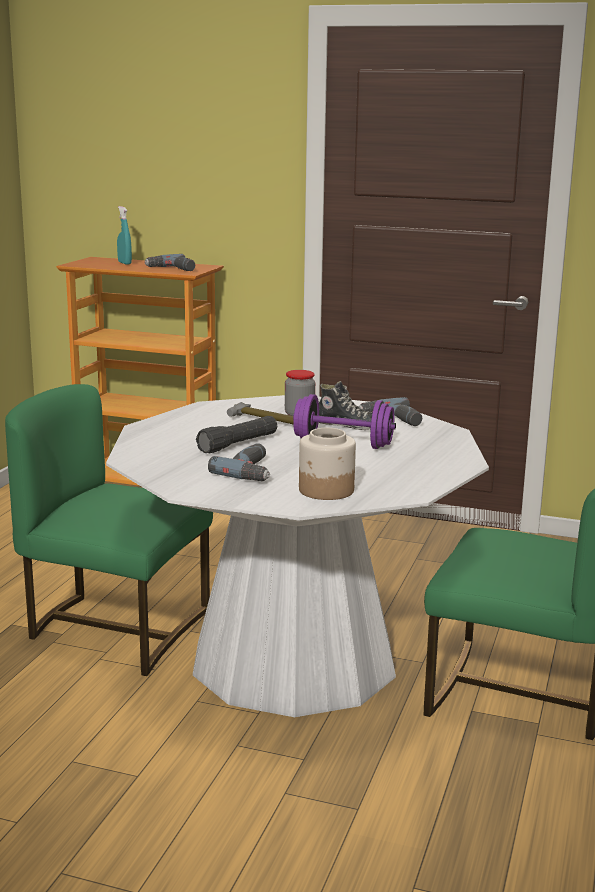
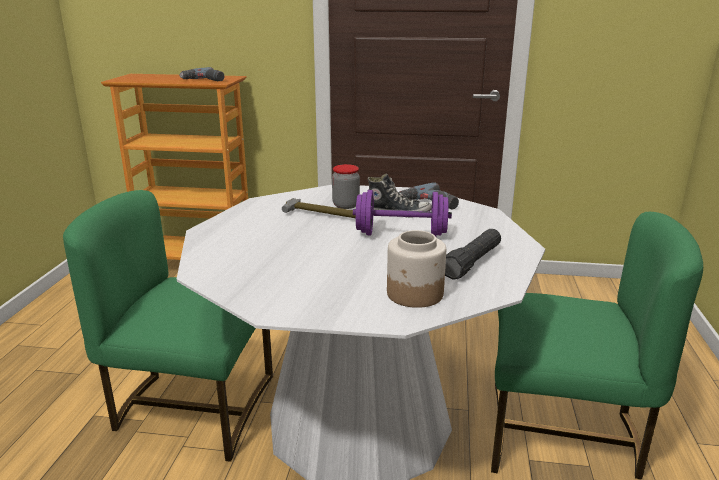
camera: 10 degrees left, 5 degrees up
(124, 263) = (161, 77): turquoise spray bottle -> none
(238, 444) = (303, 243): black flashlight -> black flashlight (472, 263)
(253, 471) = (331, 275): power drill -> none

